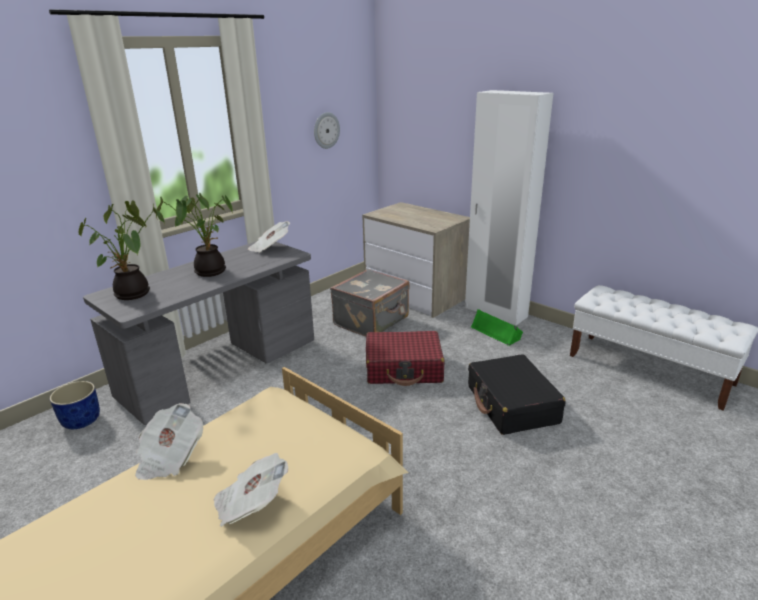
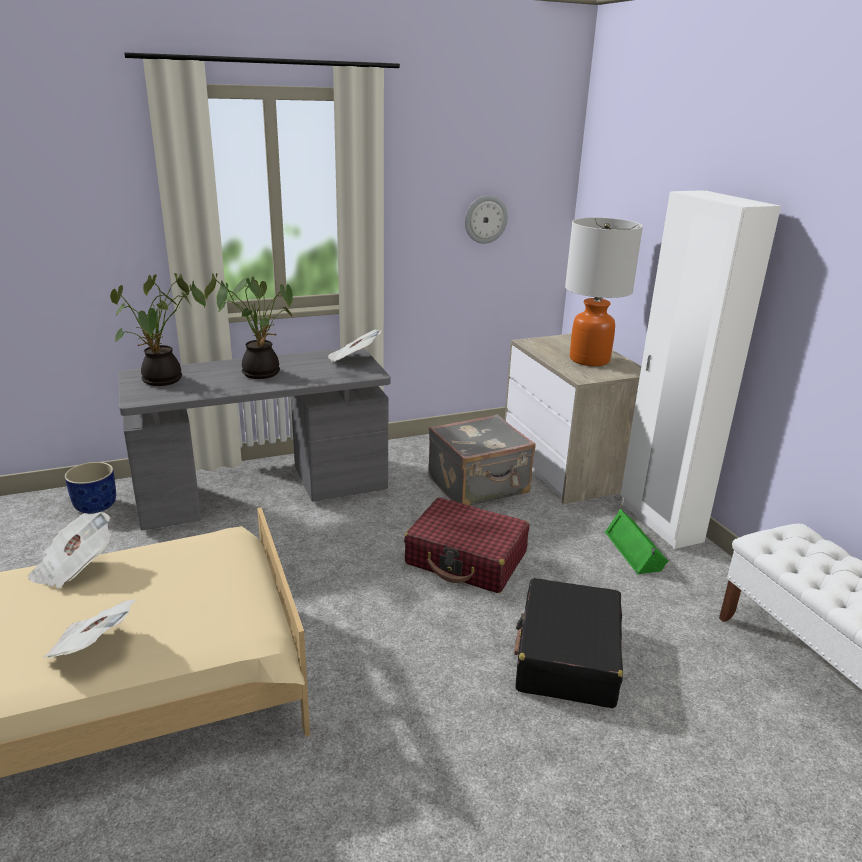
camera: 25 degrees right, 0 degrees up
(424, 217) = (589, 360): none -> table lamp

